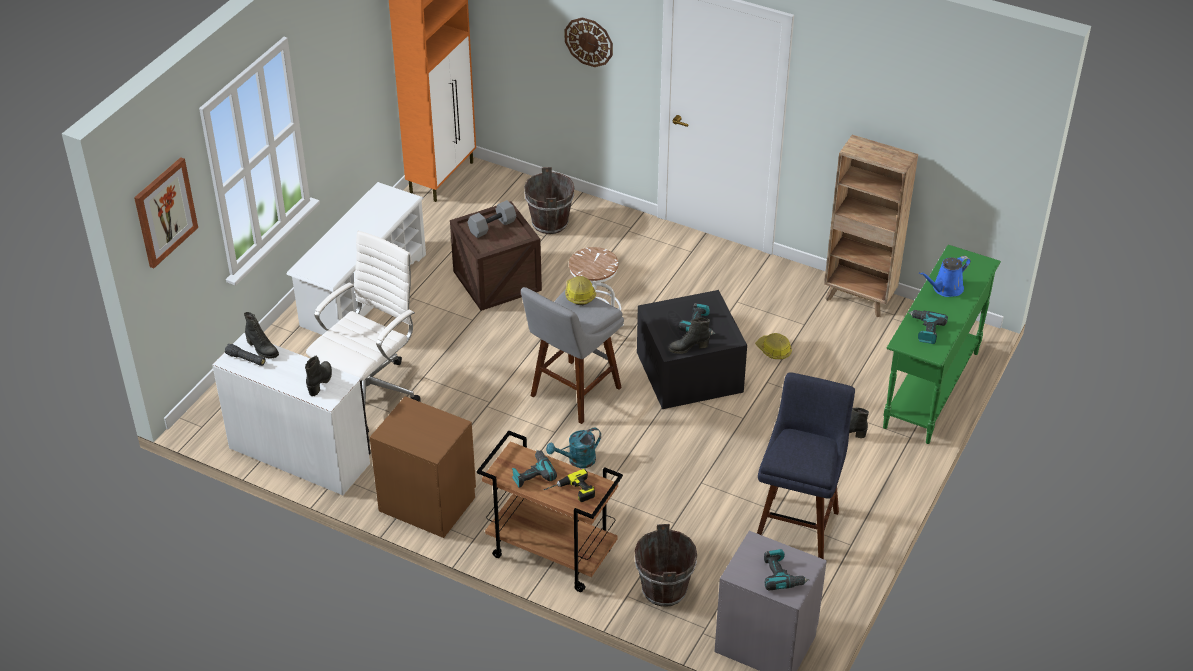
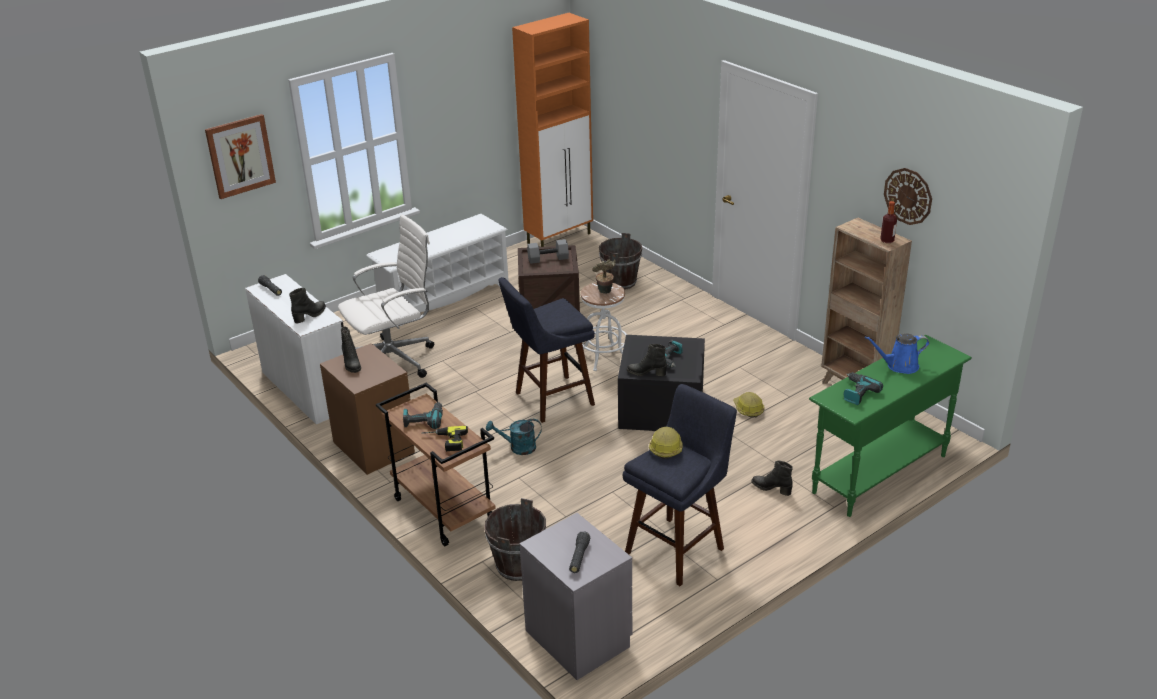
camera: 25 degrees right, 10 degrees down
(262, 349) = (288, 286): black boot -> black boot (351, 364)
(572, 395) = (549, 400): grey stool -> blue stool
(579, 294) = (564, 304): hard hat -> hard hat (665, 447)
(589, 41) = (669, 122): wall clock -> wall clock (908, 196)
(596, 262) = (605, 292): none -> potted plant
(782, 575) = (579, 557): power drill -> black flashlight
(896, 159) = (887, 240): none -> bottle

